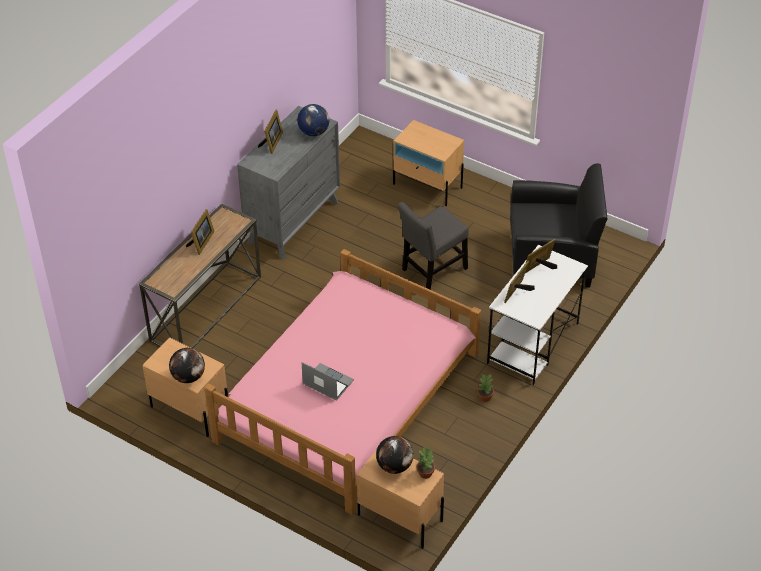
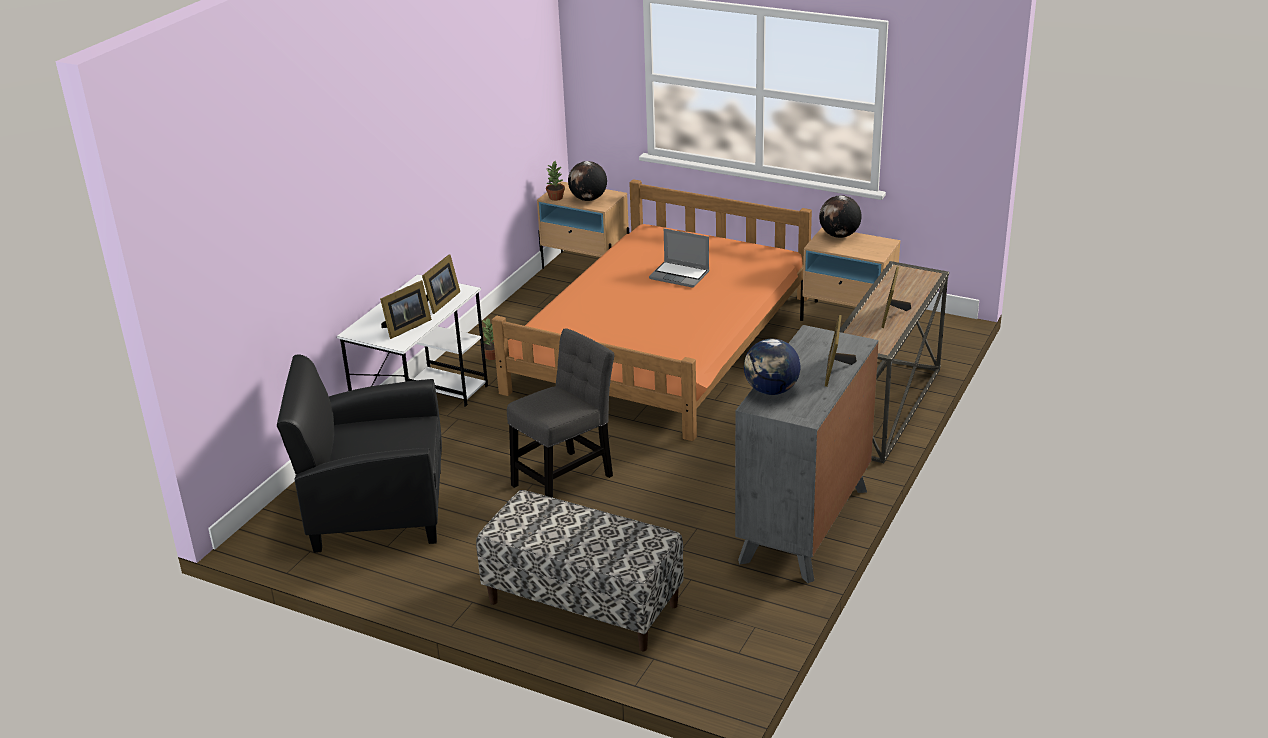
camera: 175 degrees right, 15 degrees down
(348, 395) = (661, 344): pink bed -> orange bed
(427, 186) = (582, 604): beige nightstand -> bench

